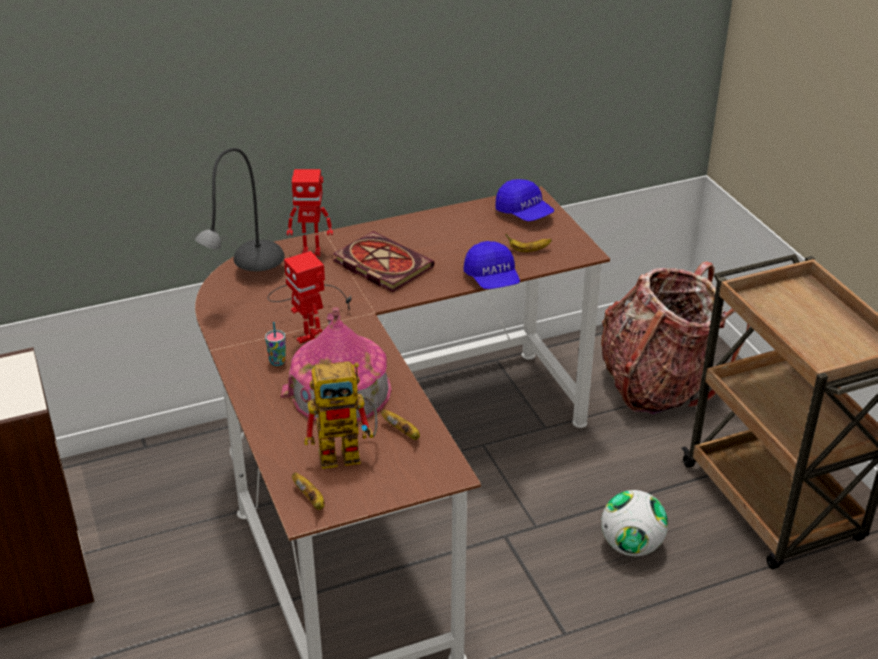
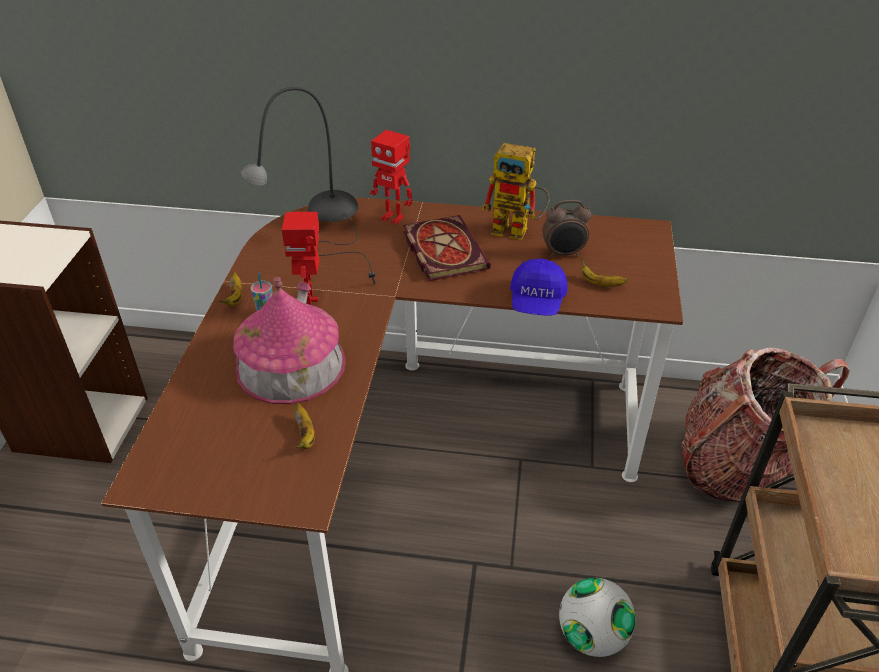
camera: 30 degrees right, 5 degrees up
(311, 500) = (157, 471): banana -> banana (235, 297)
(349, 452) = (237, 434): toy robot -> toy robot (518, 230)
(481, 237) = (563, 254): none -> alarm clock
(524, 213) = (628, 243): blue cap -> none

